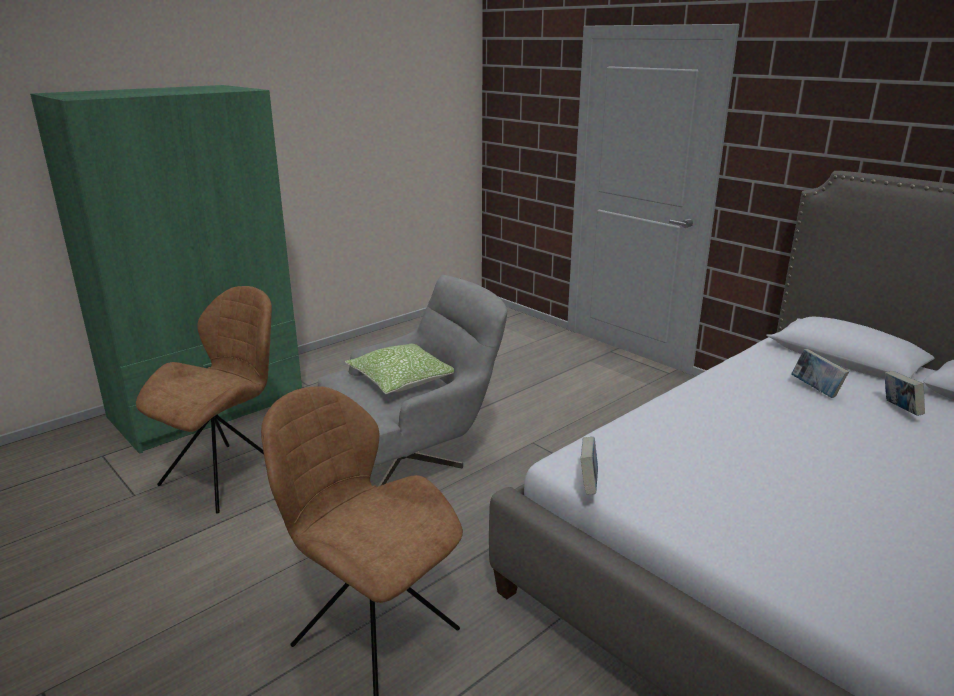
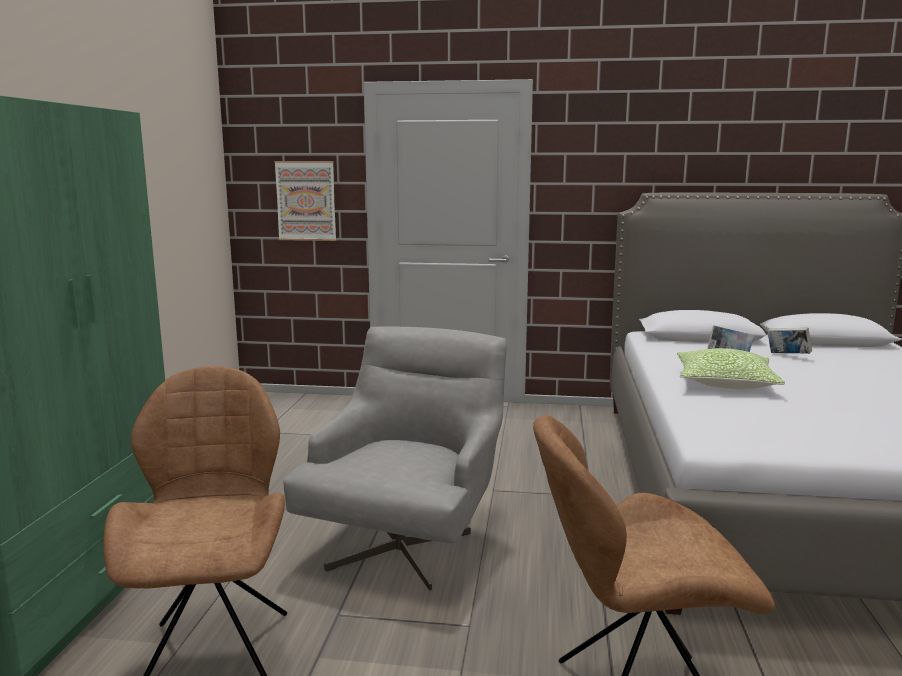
camera: 40 degrees left, 10 degrees down
(401, 380) = (393, 449): pillow -> pillow (725, 383)
(533, 140) = (306, 201): none -> picture
(588, 485) = (755, 449): book -> none

